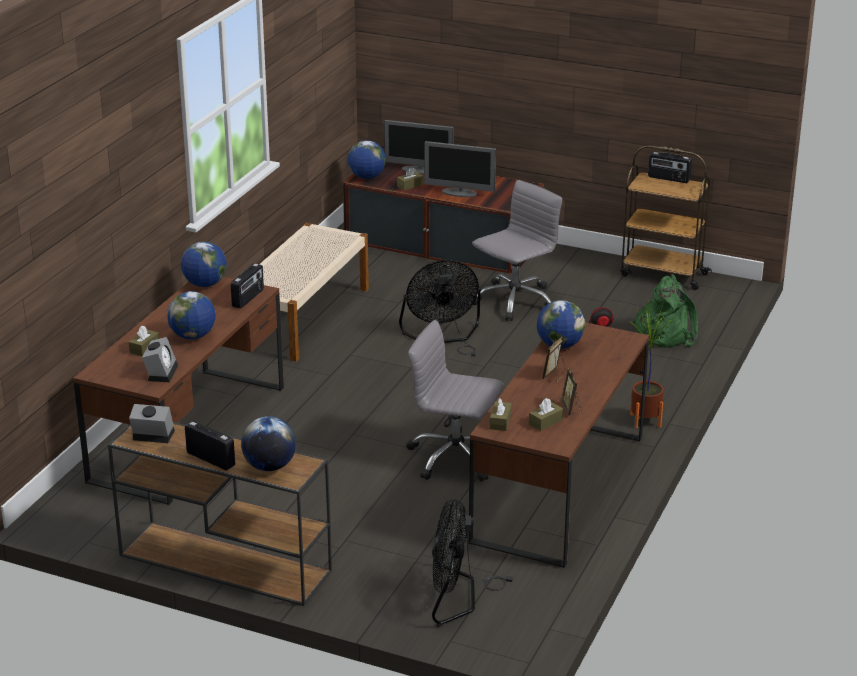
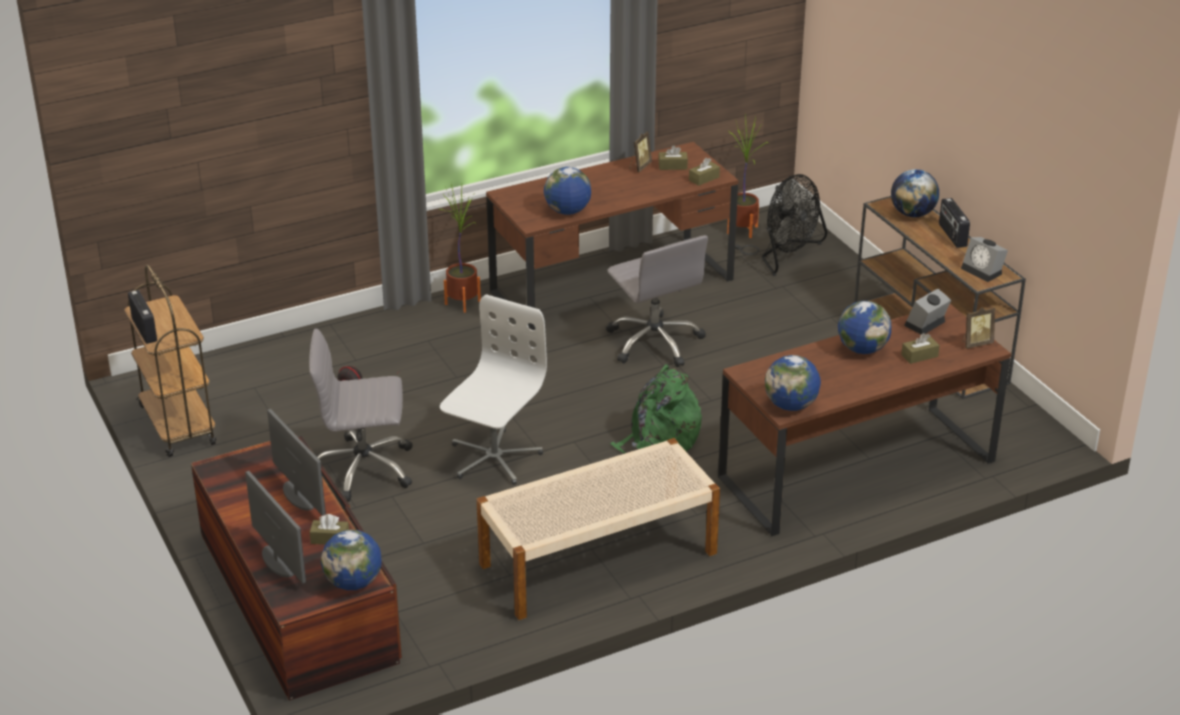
camera: 140 degrees left, 5 degrees up
(248, 298) = (766, 369): radio -> none
(446, 337) = (493, 458): black fan -> white office chair
(531, 604) = (742, 230): none -> potted plant
(555, 375) = (611, 192): picture frame -> picture frame (976, 343)
(666, 333) = (301, 365): green backpack -> green backpack (659, 440)

